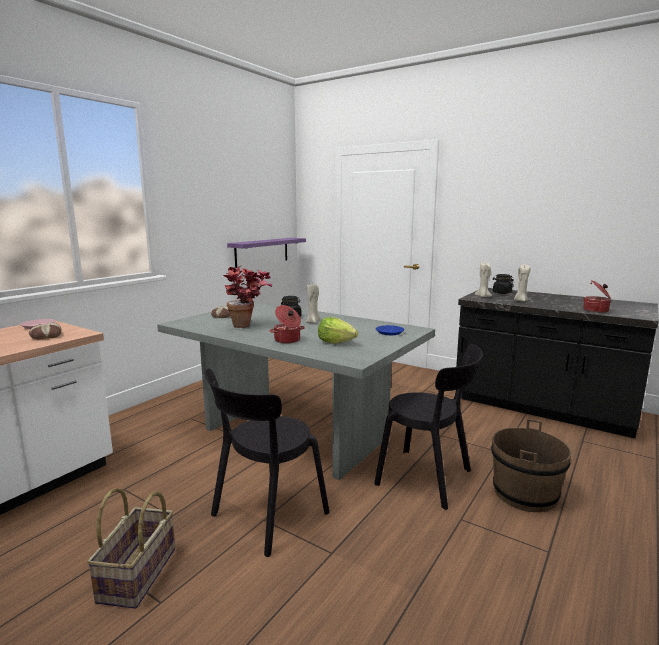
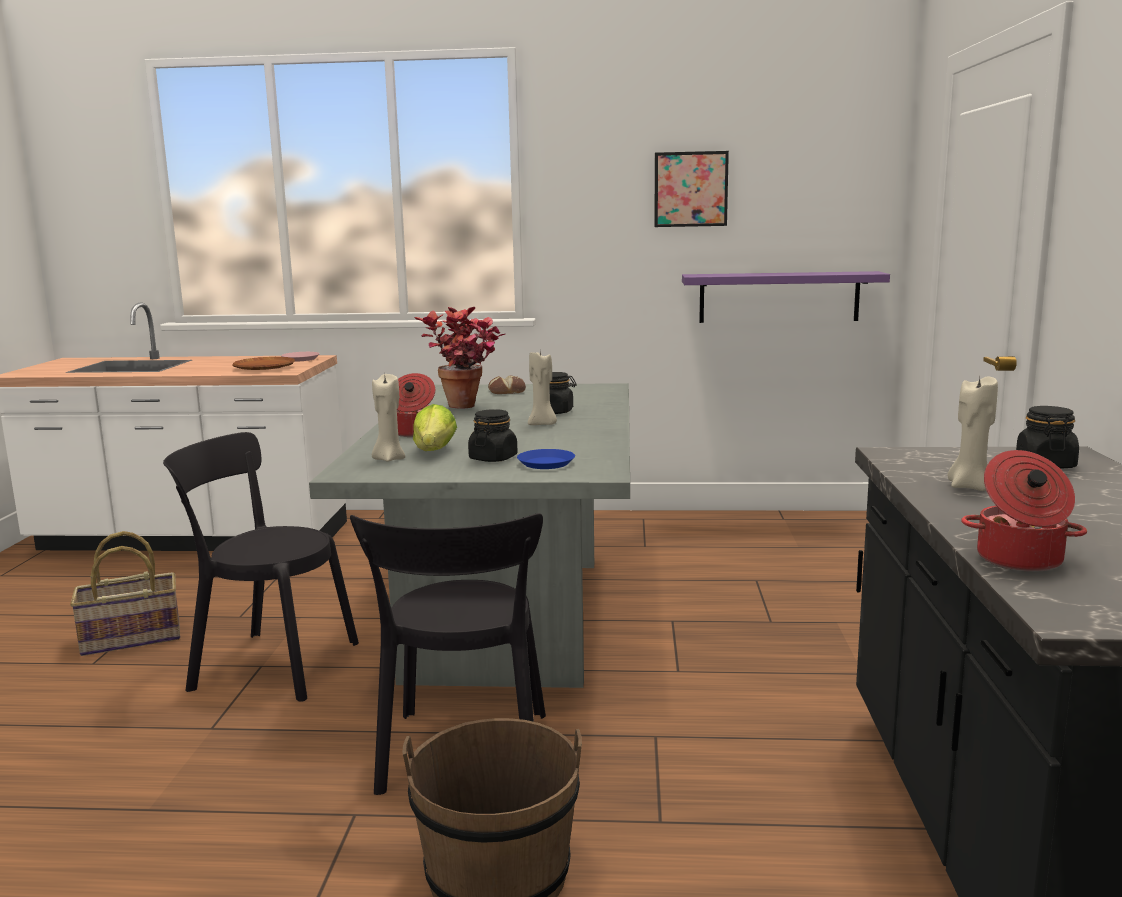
camera: 60 degrees right, 0 degrees up
(45, 336) = (264, 368): bread -> brown plate
(227, 198) = (690, 189): none -> picture
(367, 337) = (493, 458): none -> black jar
(483, 296) = (935, 457): beige candle -> beige candle (389, 459)

